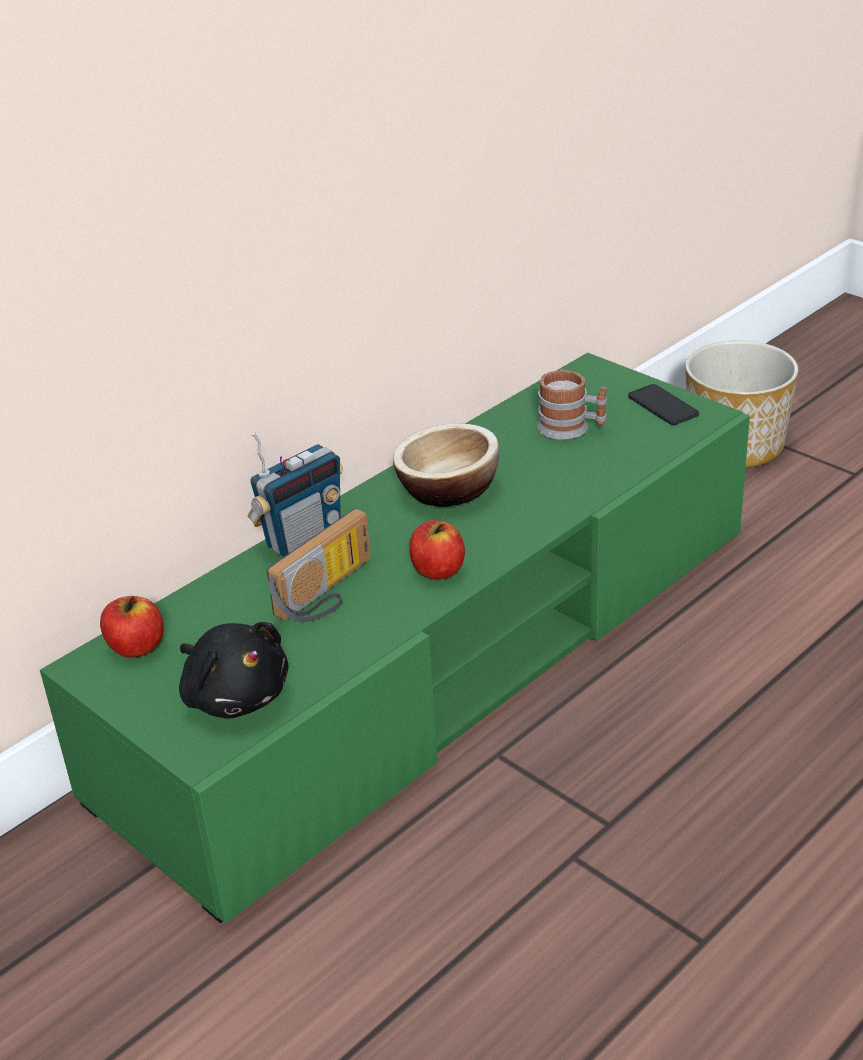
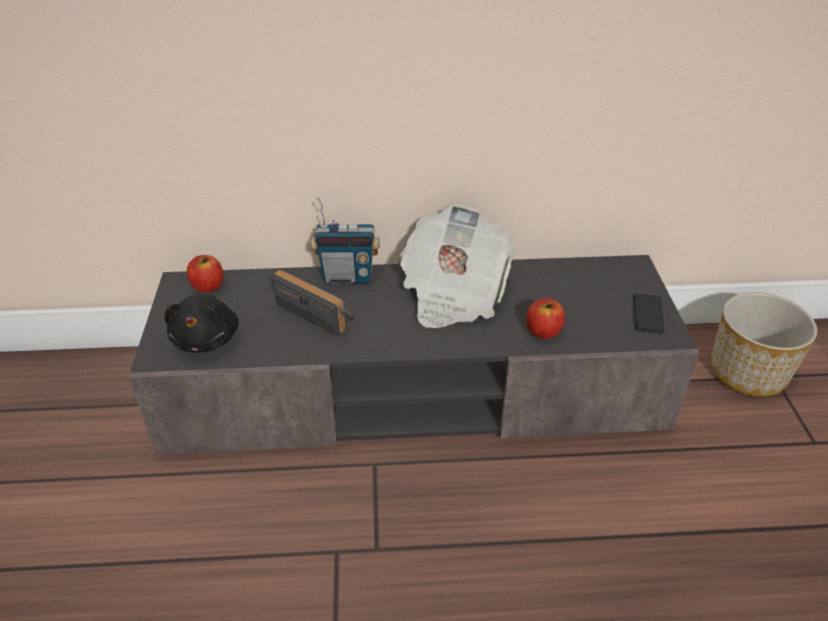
camera: 40 degrees right, 5 degrees up
(329, 593) = (318, 313): radio -> radio turned 135 degrees counterclockwise
(438, 570) = (383, 335): apple -> apple (543, 331)
(439, 659) = (414, 391): green tv stand -> grey tv stand
(448, 490) = (453, 293): bowl -> newspaper
(571, 429) = (570, 296): mug -> none

